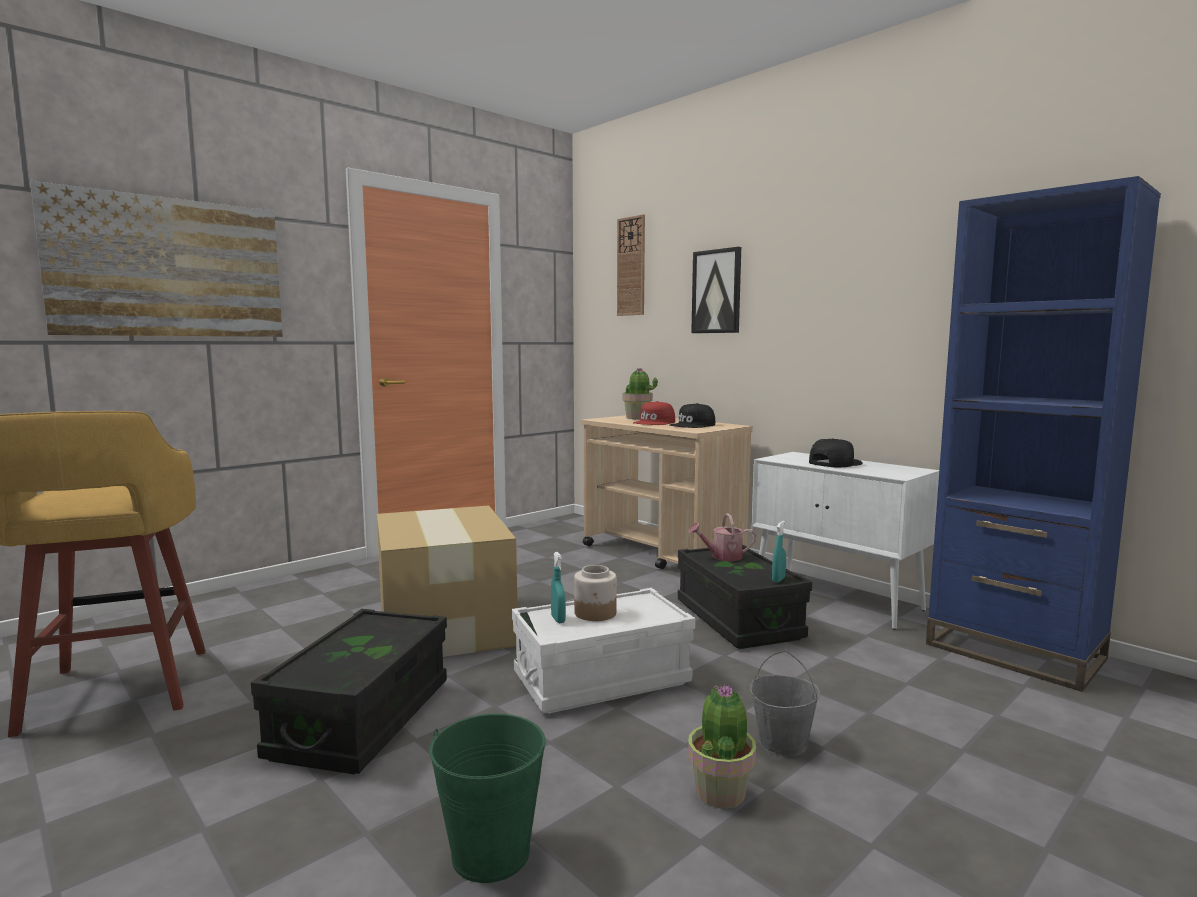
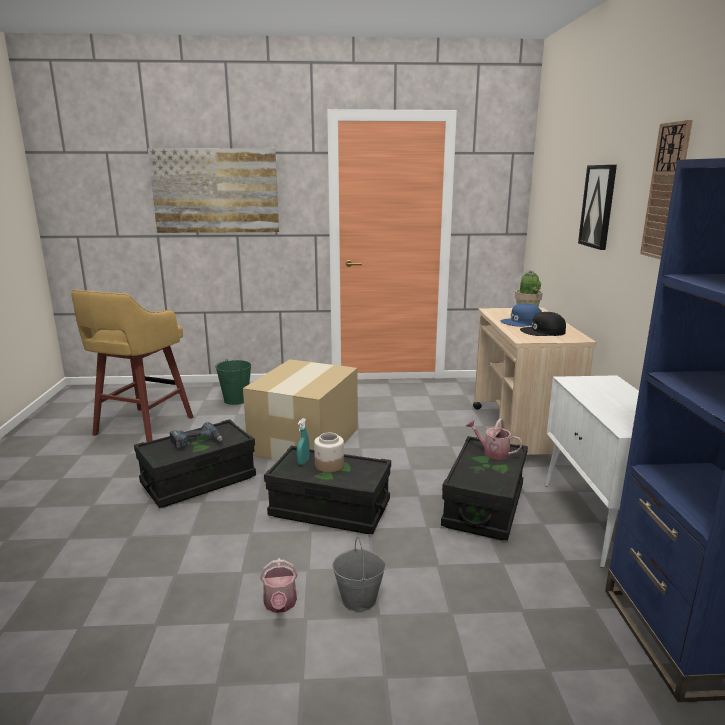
camera: 40 degrees right, 10 degrees up
(362, 644) = (197, 441): none -> power drill
(491, 853) = (152, 571): green bucket -> green bucket (236, 400)
(601, 679) = (330, 509): white storage box -> black storage box
(631, 266) = (558, 171): wall clock -> wall clock (666, 191)
(655, 422) = (522, 322): red cap -> blue cap
(720, 792) = (280, 605): potted plant -> watering can
(778, 579) = (494, 486): turquoise spray bottle -> none
(834, 463) = (613, 399): black cap -> none

